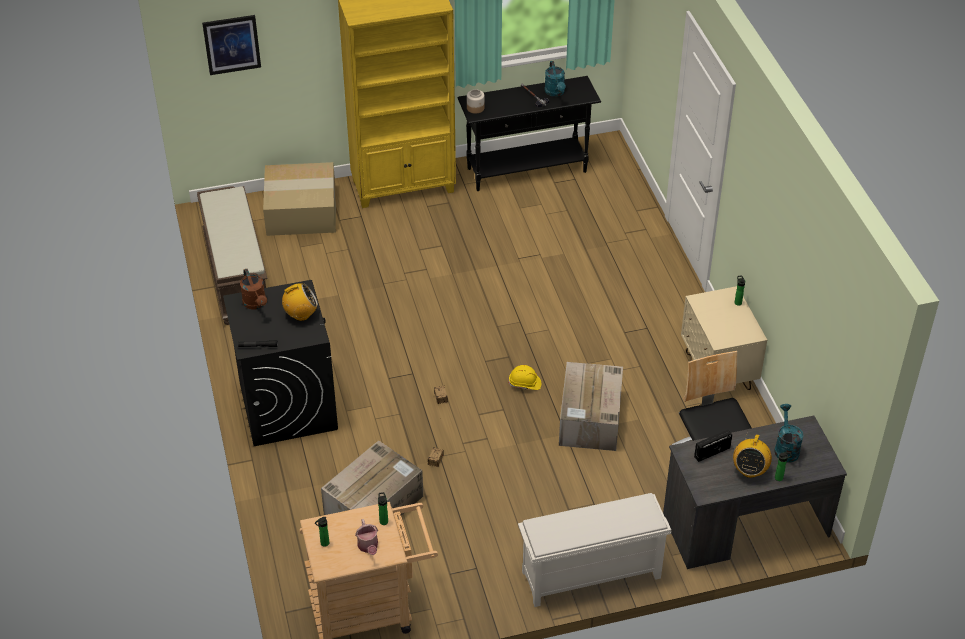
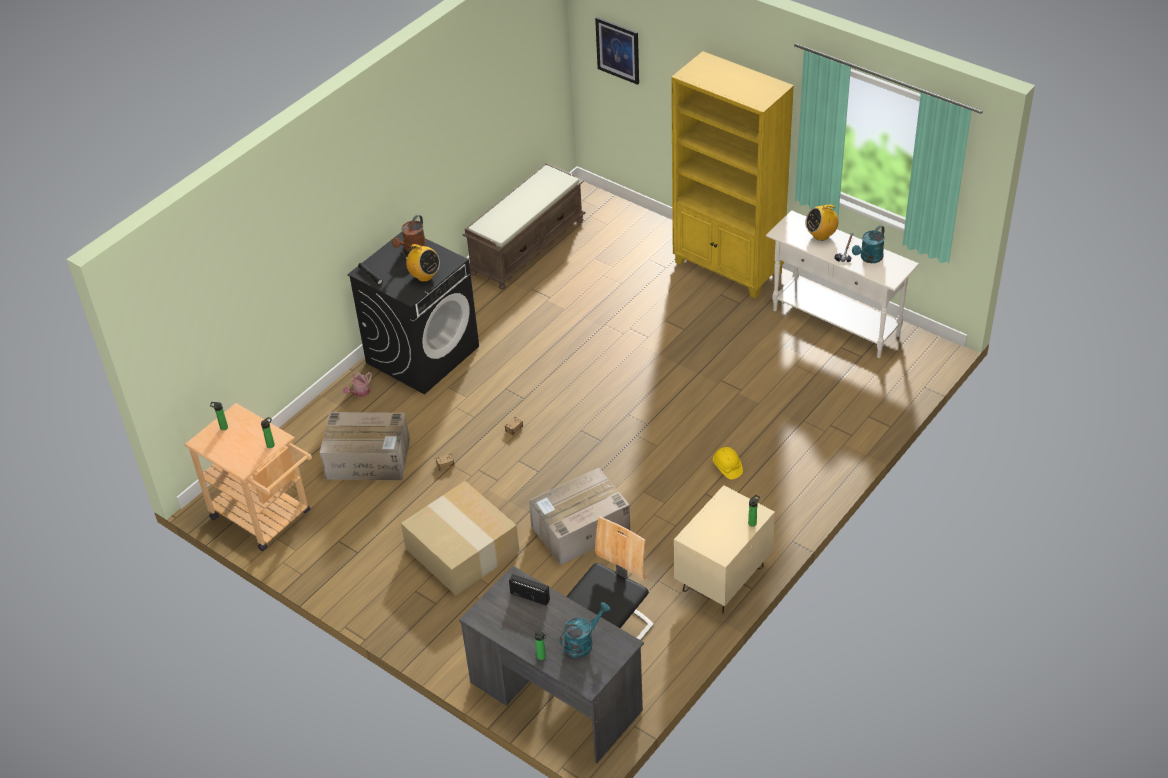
camera: 55 degrees right, 0 degrees up
(302, 210) = (634, 235): cardboard box -> cardboard box (464, 550)
(368, 547) = (239, 451): watering can -> watering can (360, 392)
(475, 108) = (788, 227): jar -> none
(525, 384) = (579, 467): yellow hard hat -> yellow hard hat (727, 467)
(527, 170) = (836, 323): black console table -> white console table
(590, 576) = (409, 624): white shoe rack -> none
(749, 470) = (532, 632): radio -> radio (821, 235)

